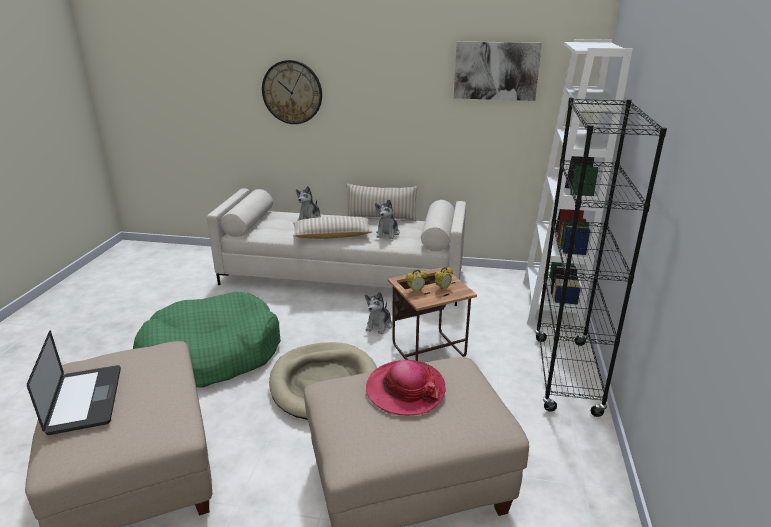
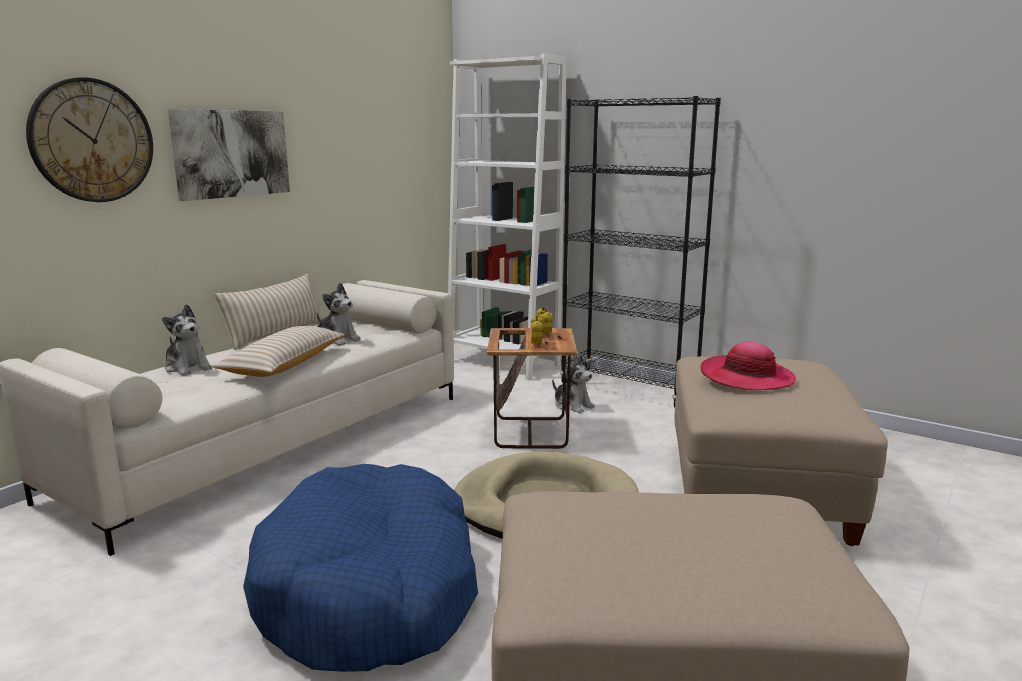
camera: 65 degrees left, 10 degrees down
(85, 400) = (686, 566): laptop -> none
(211, 354) = (370, 591): green dog bed -> blue dog bed
(379, 325) = (443, 447): plush toy -> plush toy (572, 405)
(496, 70) = (368, 100): picture -> picture (231, 153)

